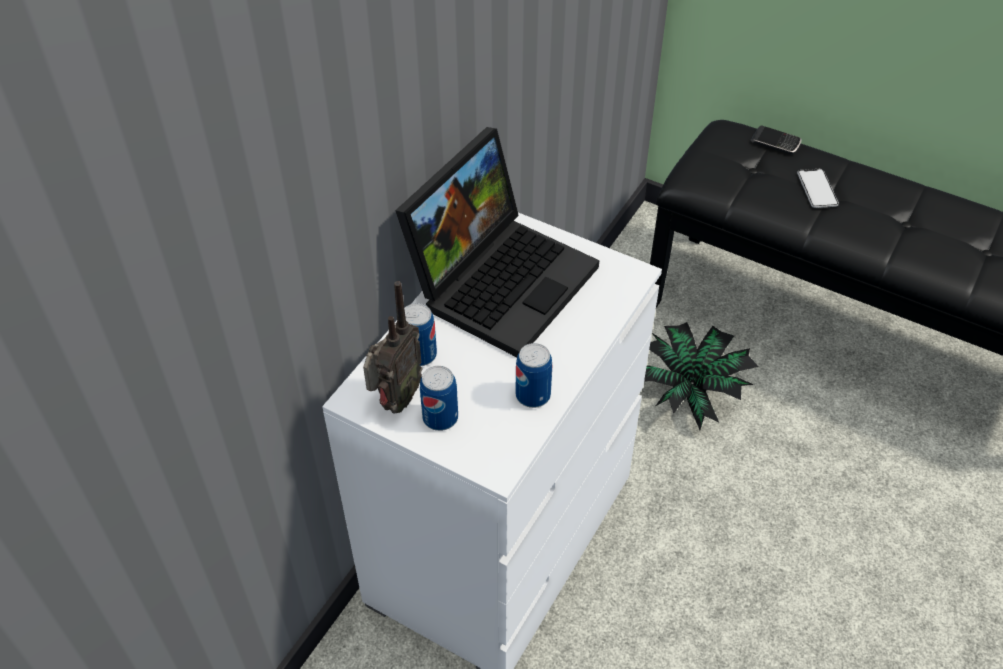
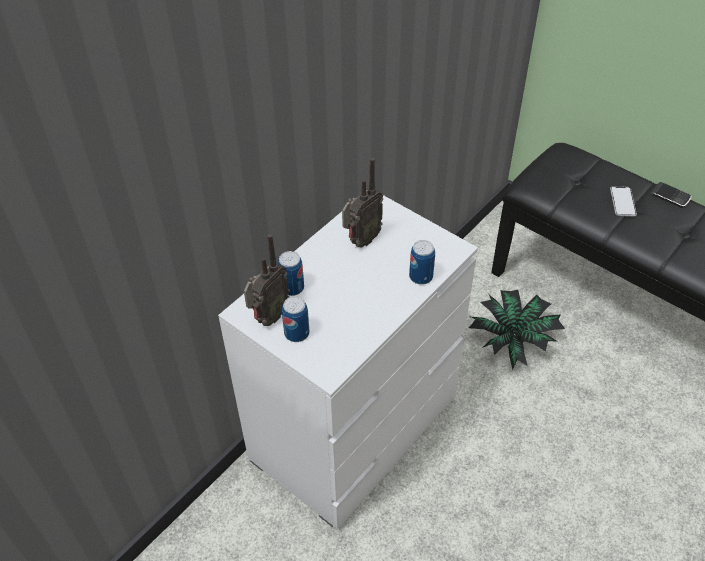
camera: 10 degrees right, 0 degrees up
(501, 278) = (361, 241): laptop -> radio
(533, 395) = (364, 326): can -> can (421, 277)
(775, 142) = (598, 164): phone -> phone (670, 196)

